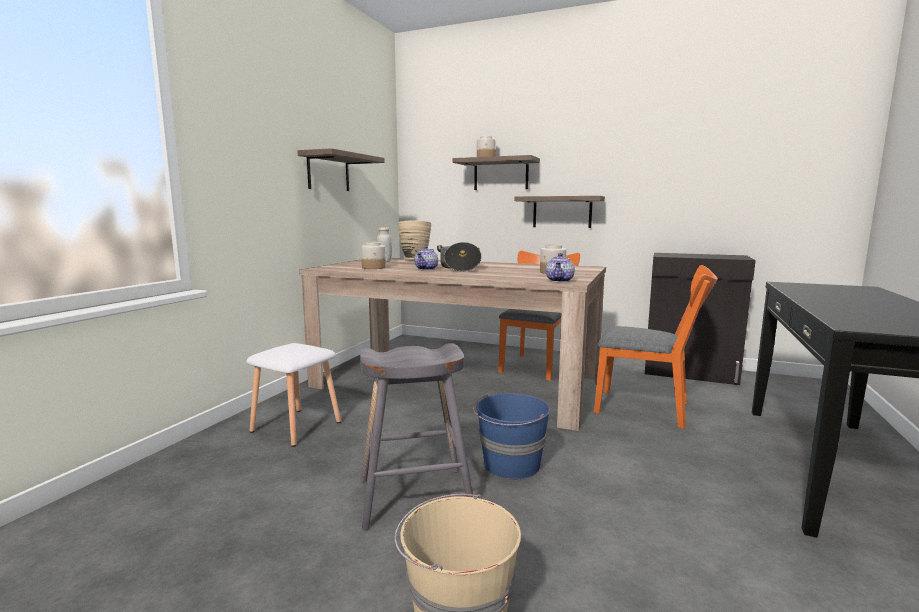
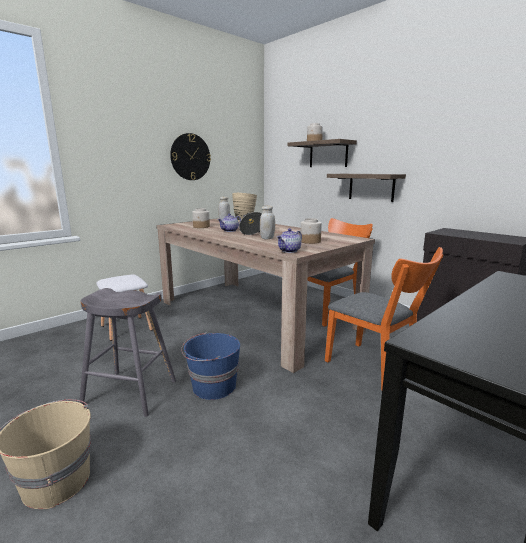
camera: 25 degrees right, 5 degrees up
(328, 172) = (190, 157): shelf -> wall clock
(497, 273) = (267, 238): none -> white jar

